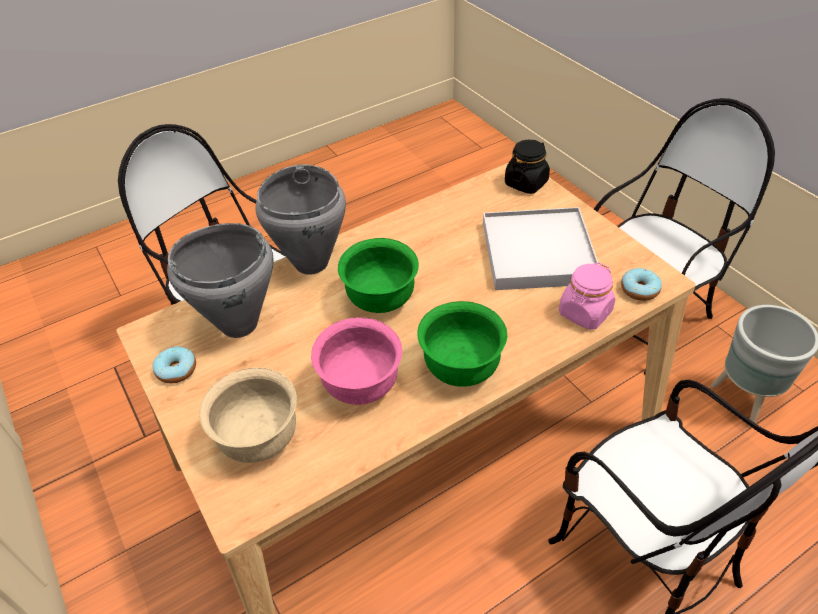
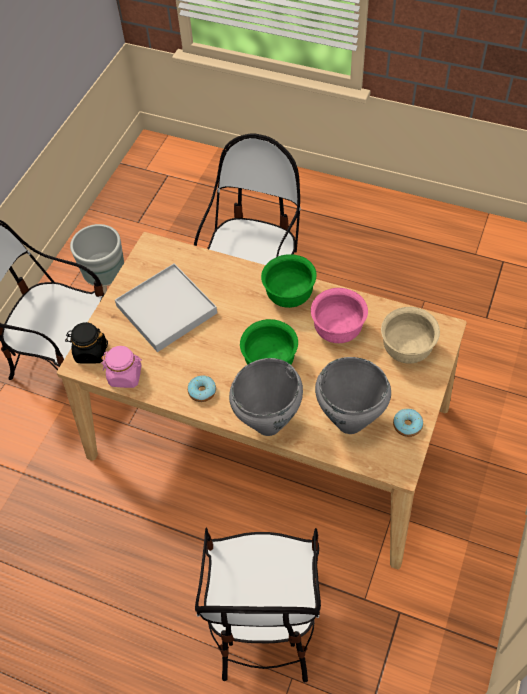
camera: 125 degrees left, 10 degrees up
(584, 313) = (205, 266): pink jar -> pink jar (125, 375)
(639, 290) = (167, 251): donut -> donut (202, 391)

